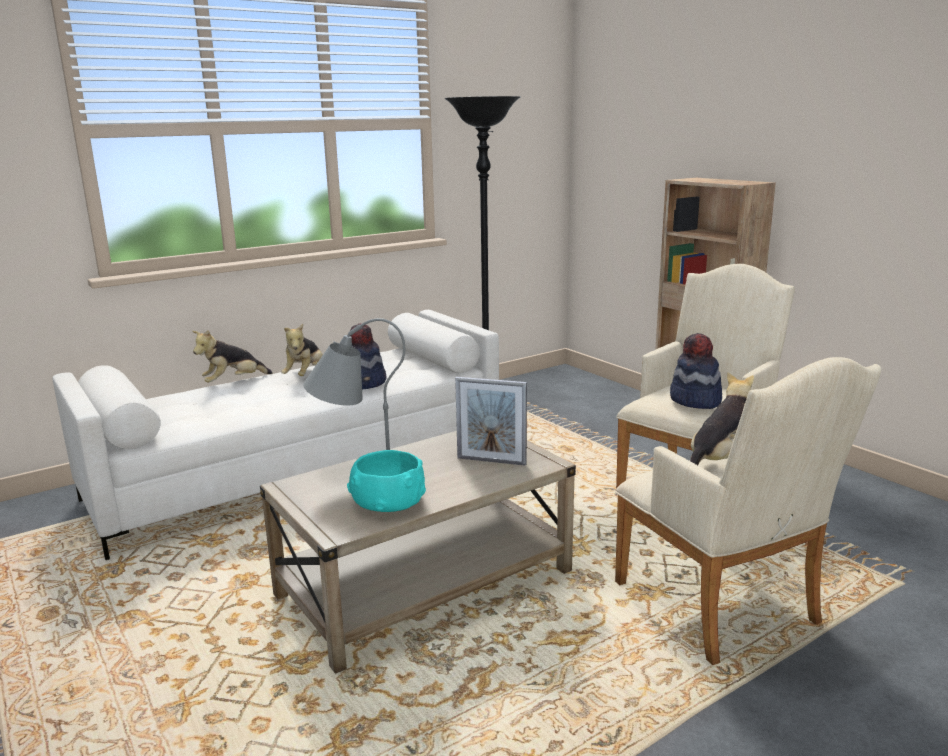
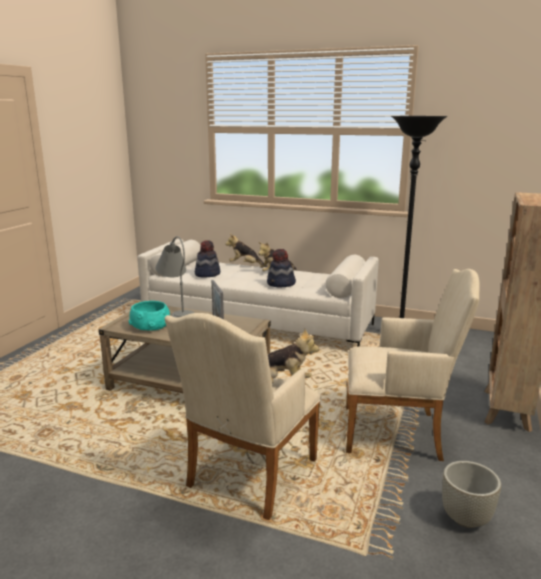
camera: 55 degrees right, 0 degrees up
(695, 400) = (378, 359): hat -> hat (207, 274)
(864, 513) = (466, 518): none -> grey planter

